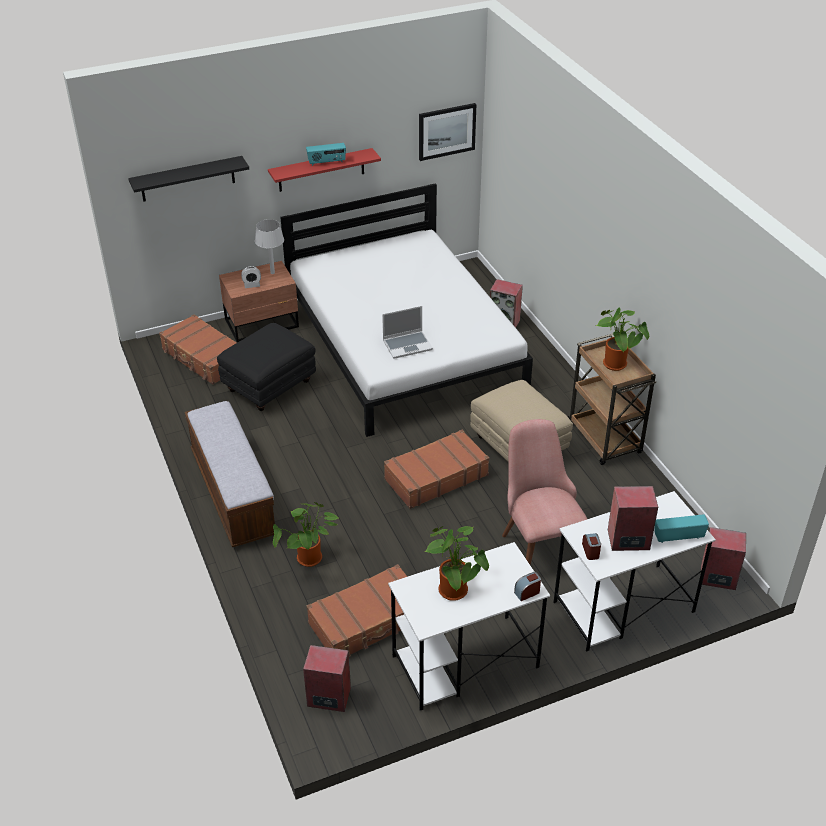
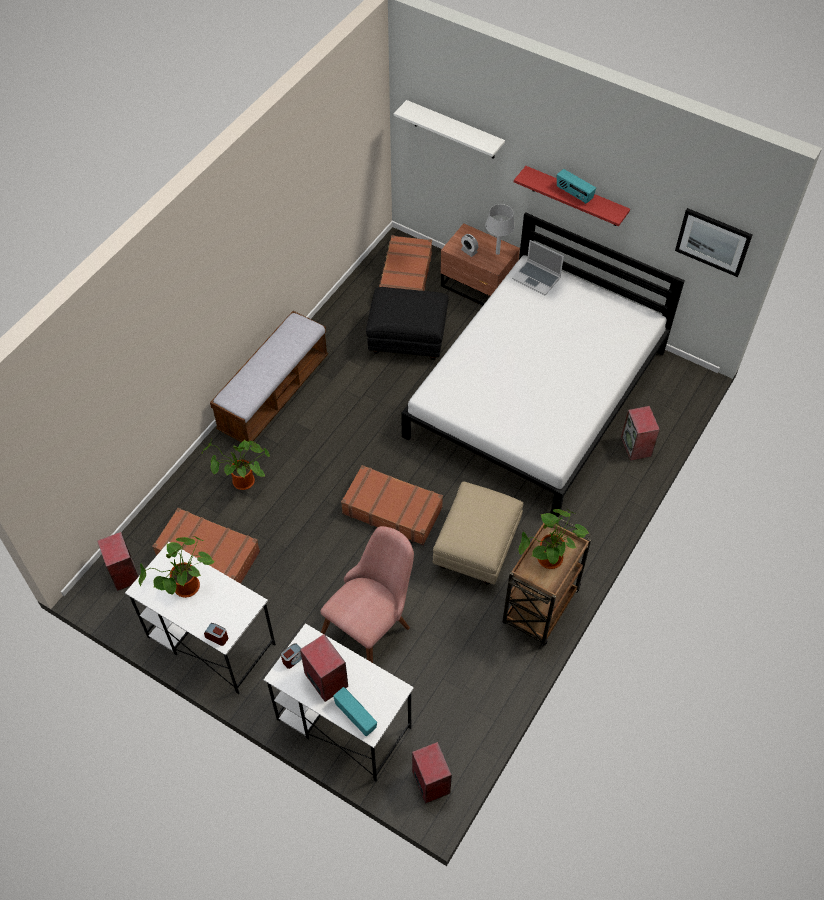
camera: 55 degrees right, 15 degrees up
(187, 179) = (454, 130): black shelf -> white shelf
(408, 345) = (479, 396): laptop -> laptop (537, 278)

